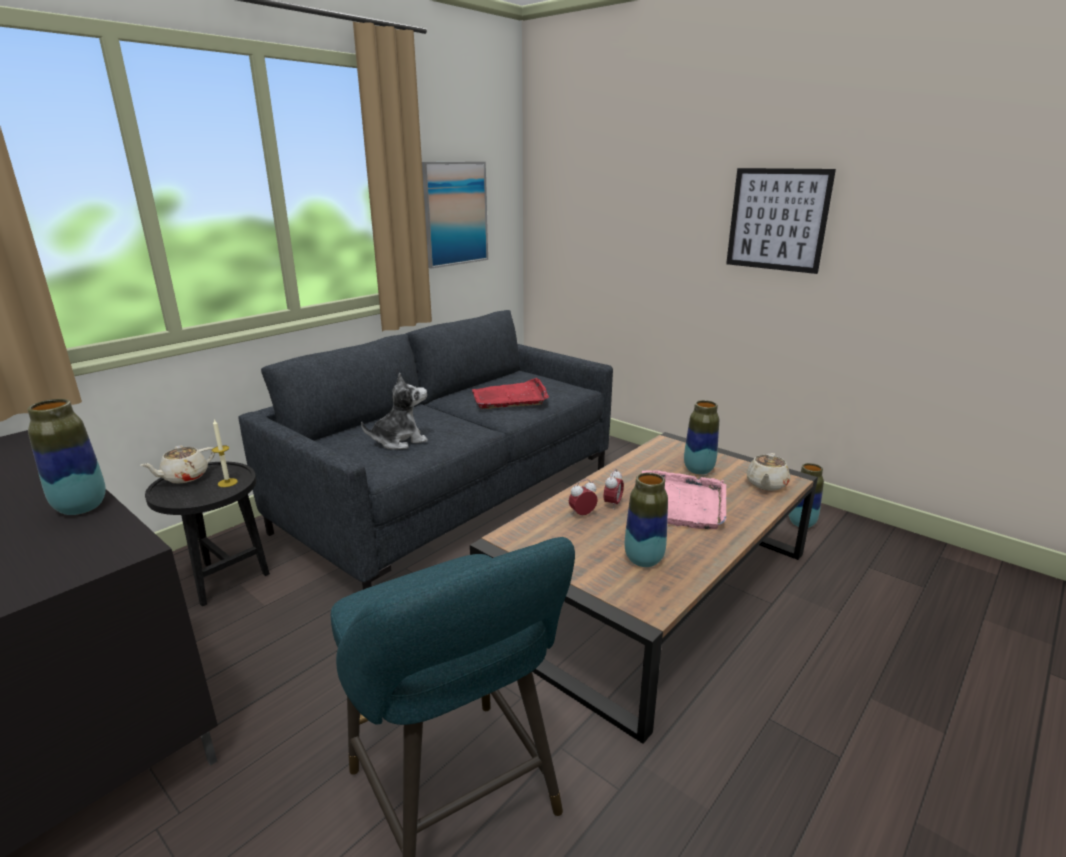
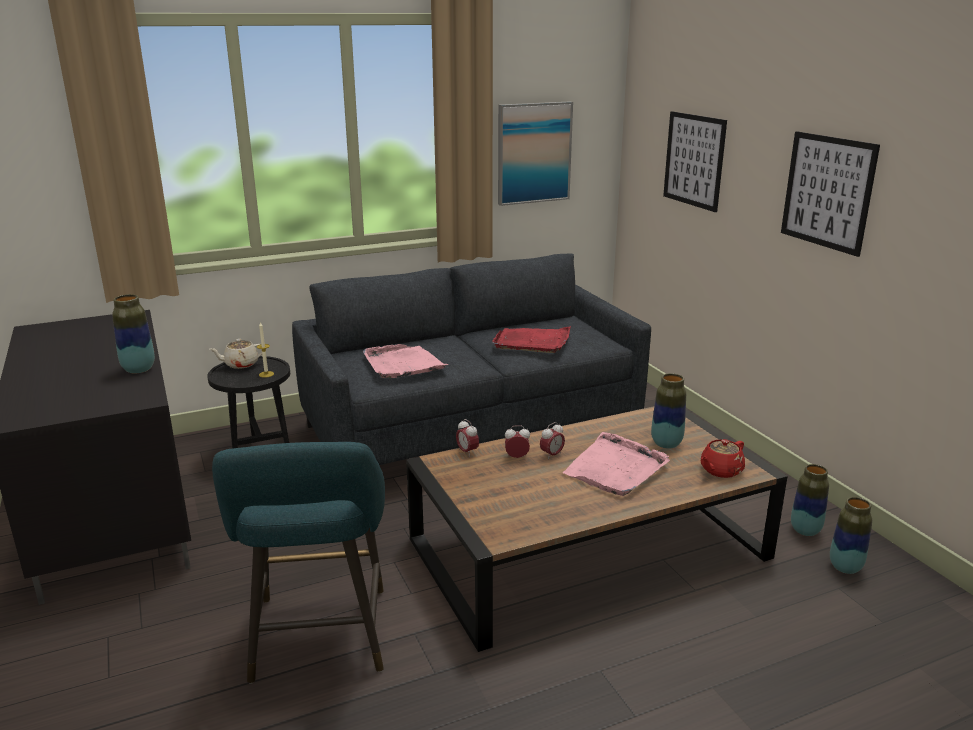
camera: 25 degrees right, 0 degrees up
(399, 441) = (403, 364): plush toy -> pink tray
(528, 521) = (467, 452): none -> alarm clock
(615, 210) = (694, 160): none -> picture
(643, 560) = (531, 503): vase -> vase (845, 567)
(766, 484) = (720, 470): beige teapot -> red teapot

